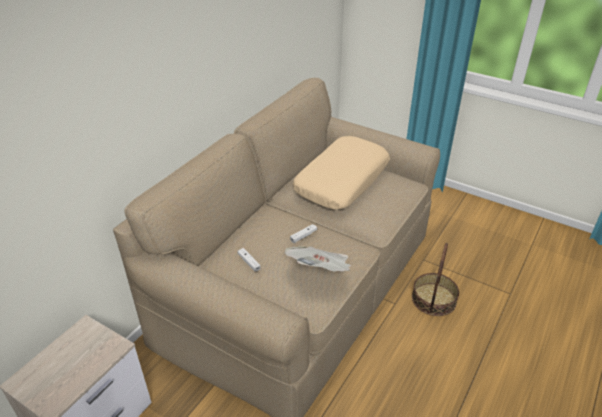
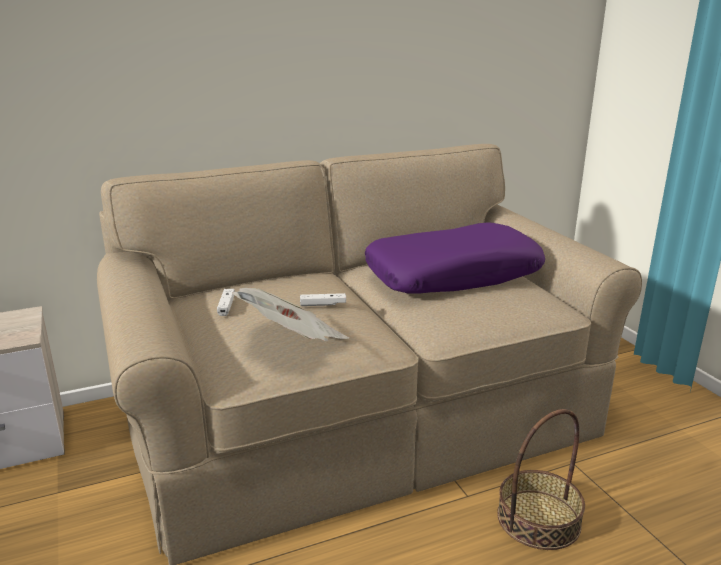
camera: 35 degrees right, 15 degrees down
(341, 181) = (453, 275): beige pillow -> purple pillow

